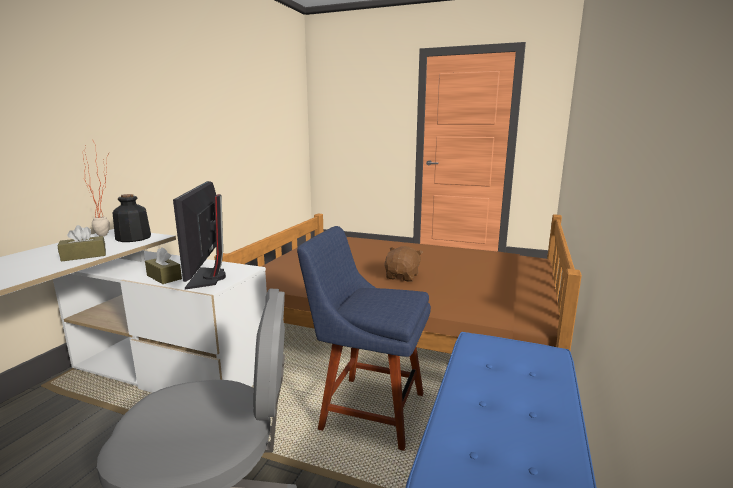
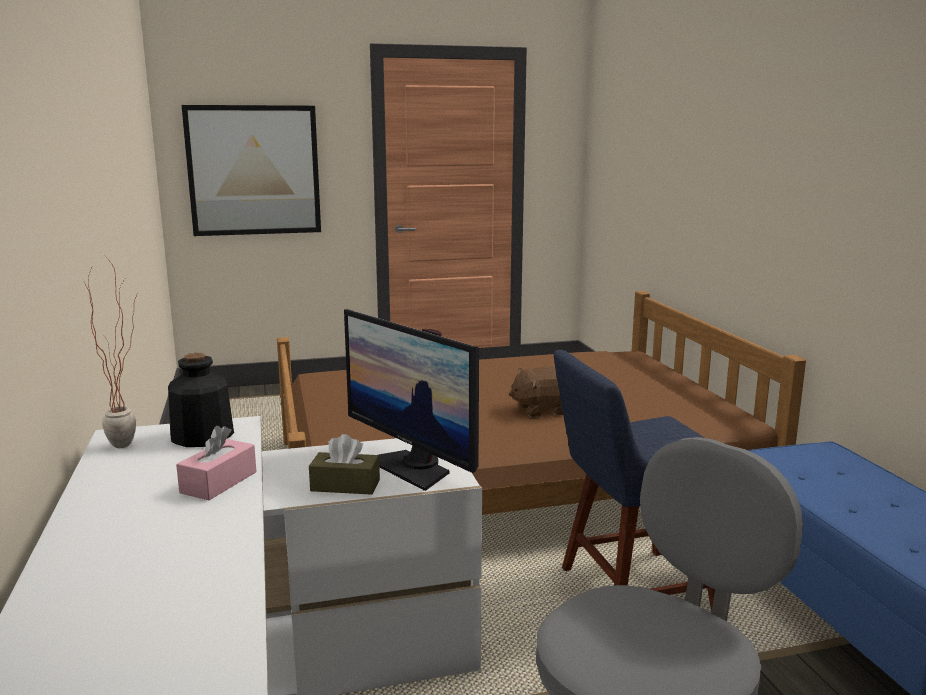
camera: 35 degrees left, 0 degrees up
(84, 256) = (219, 482): brown tissue box -> pink tissue box
(352, 125) = (254, 170): none -> picture
(402, 276) = (541, 410): brown plush toy -> brown plush toy turned 90 degrees counterclockwise

